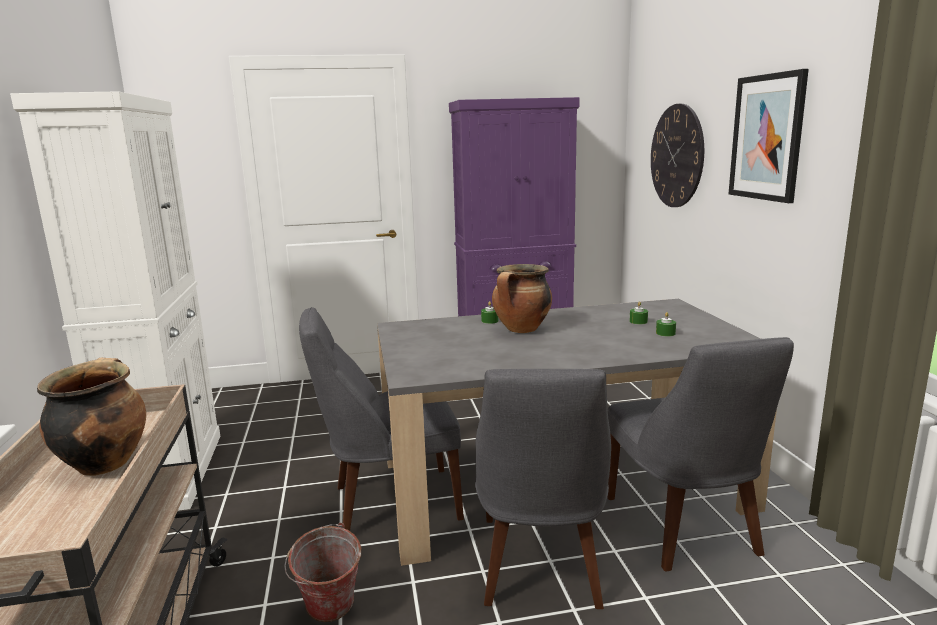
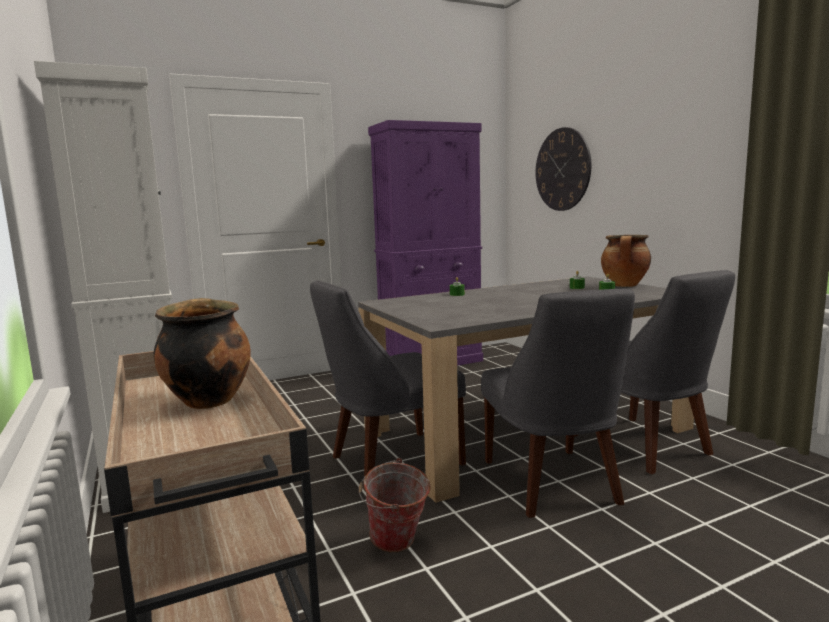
camera: 15 degrees left, 5 degrees down
(521, 330) = (491, 297): cooking pot -> cooking pot (625, 285)
(767, 137) = (653, 142): picture -> none

